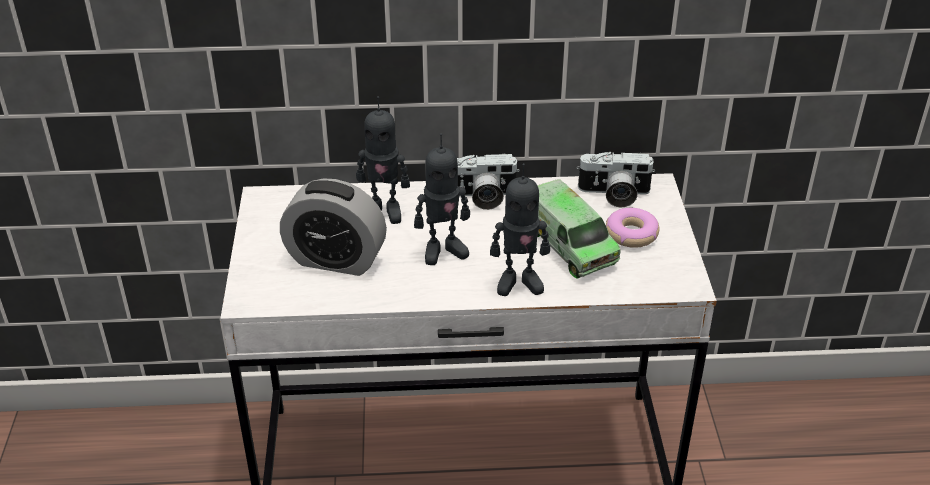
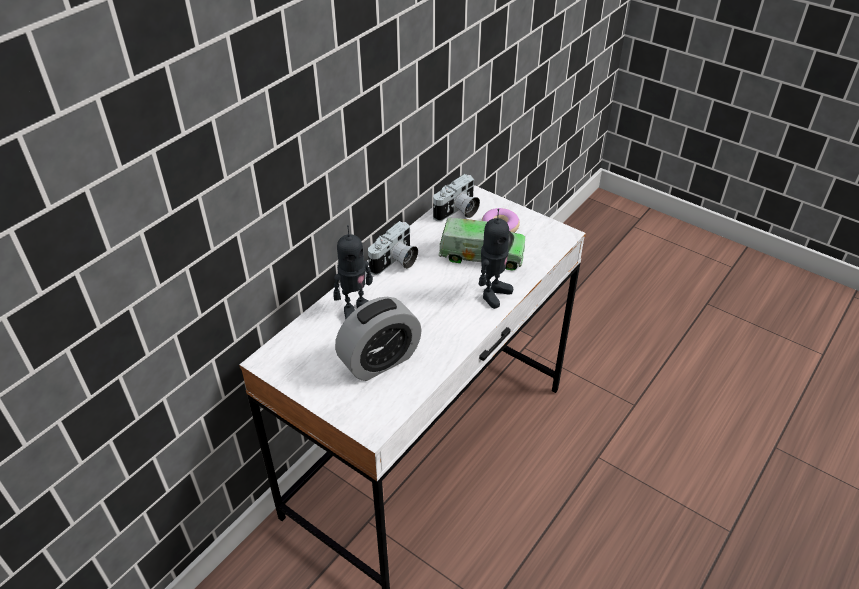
camera: 50 degrees left, 5 degrees up
(443, 250) = (427, 307): toy robot -> none

